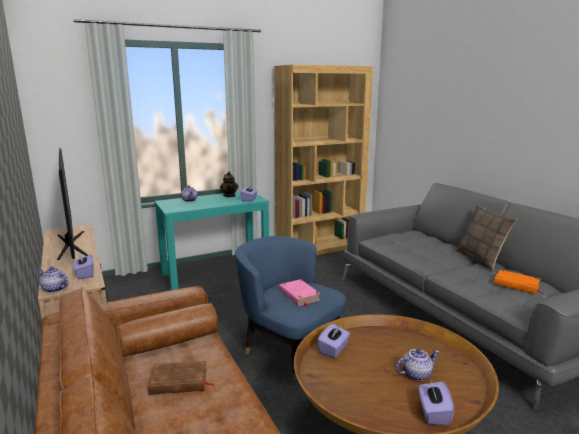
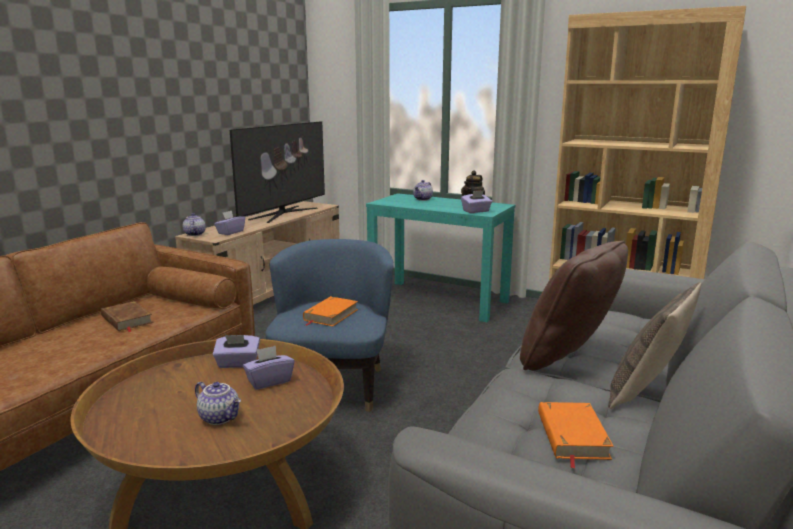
camera: 55 degrees right, 0 degrees up
(299, 295) = (330, 315): pink book -> orange book
(433, 413) = (142, 442): purple tissue box -> purple tissue box (269, 381)
(435, 260) = (569, 358): none -> brown pillow

